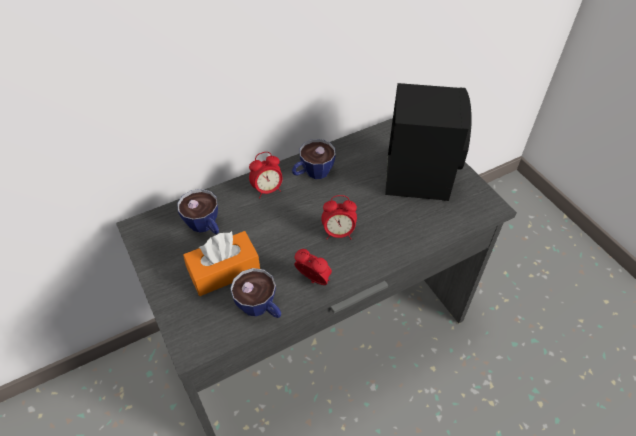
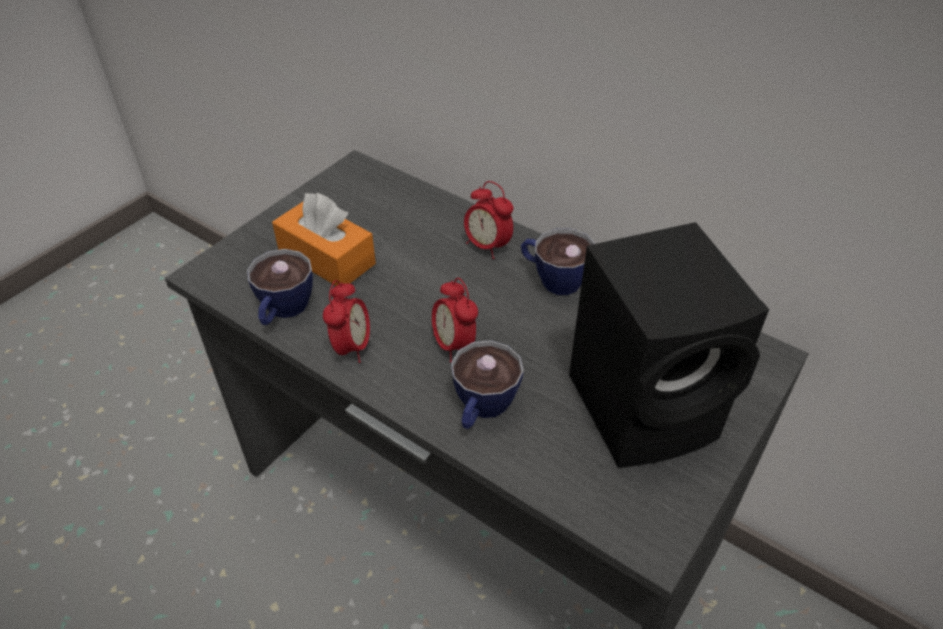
camera: 65 degrees right, 5 degrees down
(205, 226) = (388, 216): cup -> cup (482, 409)

